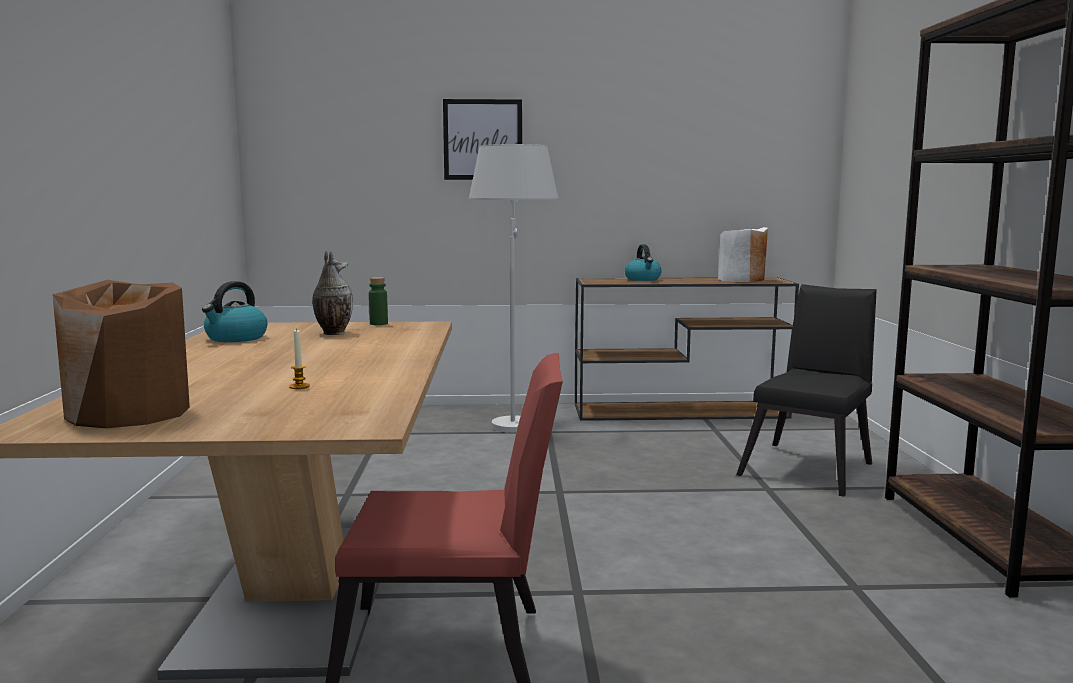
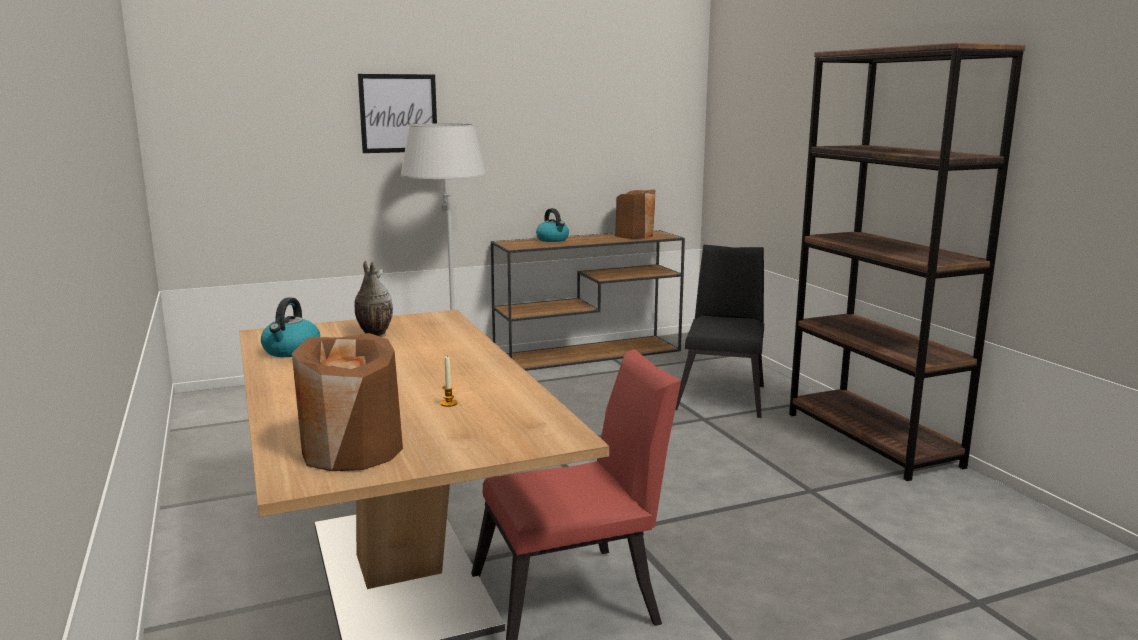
camera: 20 degrees left, 5 degrees up
(378, 323) = (397, 318): green bottle -> none
(741, 279) = (635, 235): white vase -> brown vase

